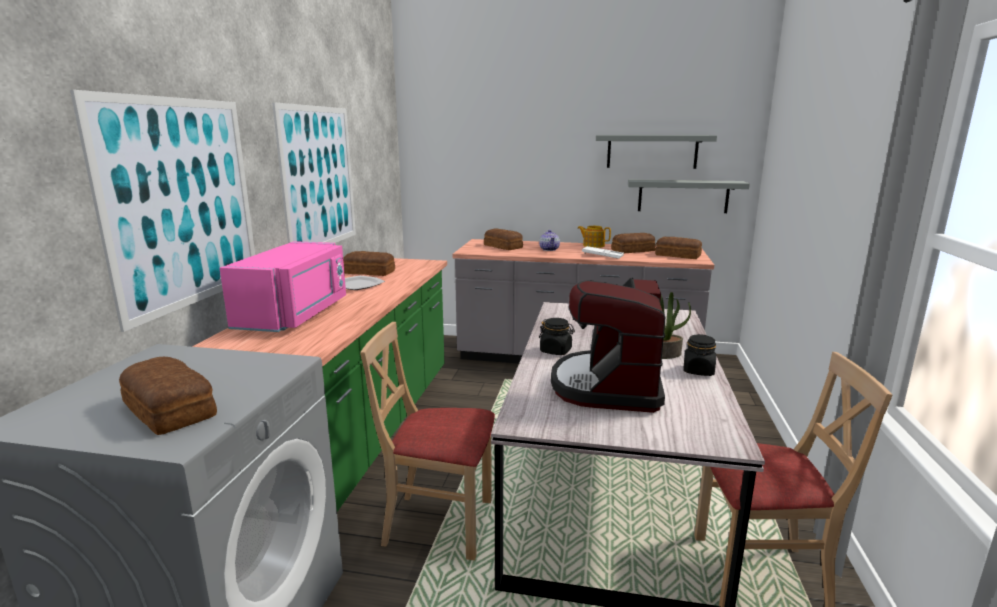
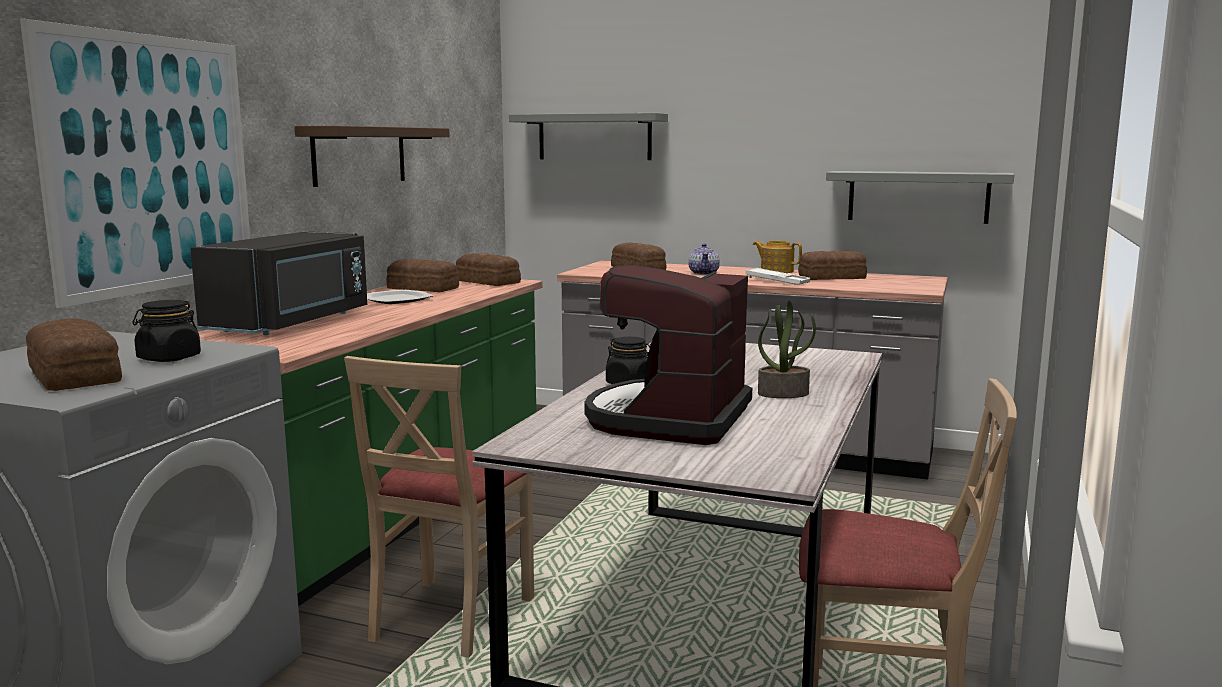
camera: 10 degrees right, 5 degrees down
(296, 315) = (293, 323): pink microwave -> black microwave
(319, 178) = (359, 155): picture -> brown shelf
(439, 524) = (450, 617): beige chair -> beige chair turned 90 degrees counterclockwise
(652, 151) = (868, 128): grey shelf -> grey shelf (594, 137)
(678, 256) = (896, 284): bread -> bread (487, 282)
(698, 371) = (815, 412): black jar -> black jar (169, 358)

